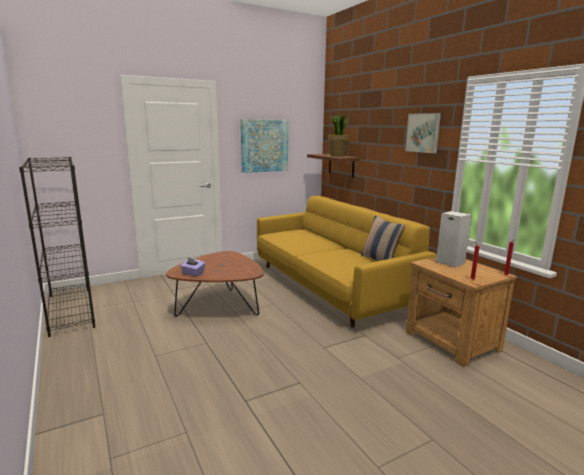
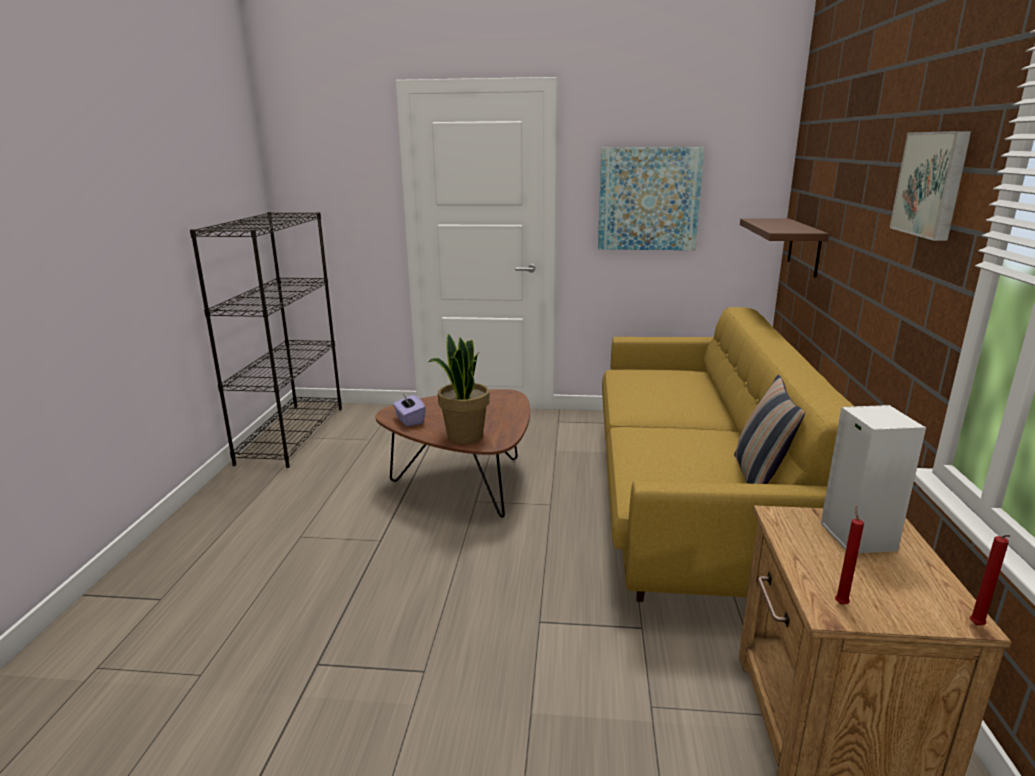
camera: 35 degrees right, 5 degrees up
(337, 155) = (789, 226): potted plant -> potted plant (464, 436)

